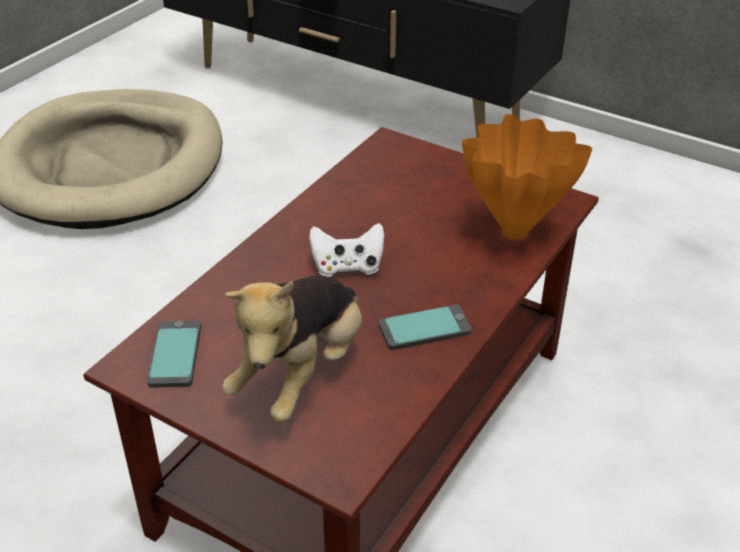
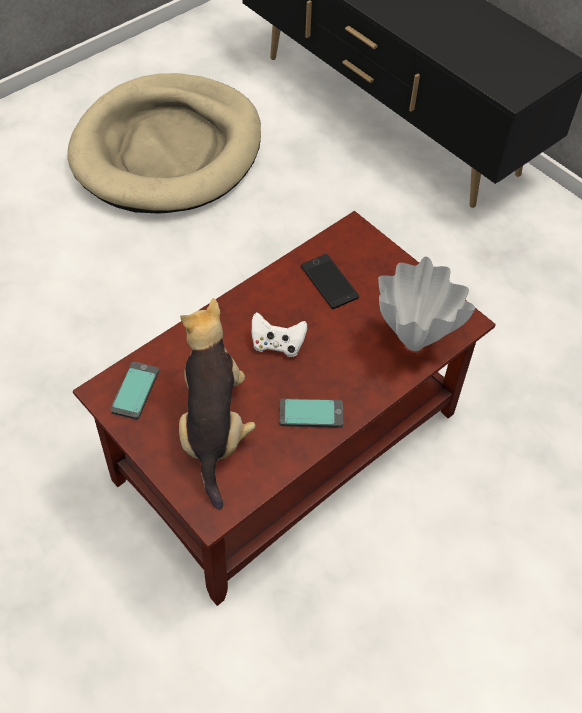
camera: 15 degrees right, 15 degrees up
(302, 373) = (214, 428): plush toy -> plush toy turned 135 degrees clockwise
(383, 194) = (329, 282): none -> phone
(512, 232) = (412, 342): orange vase -> white vase

